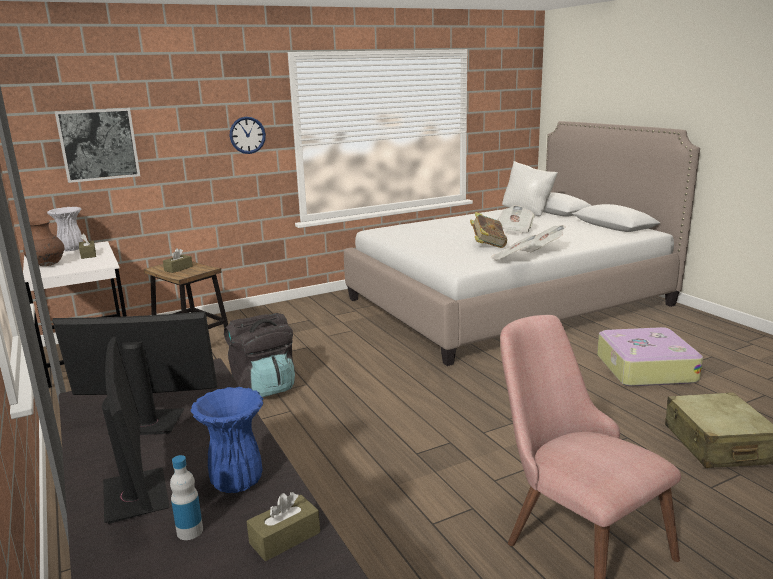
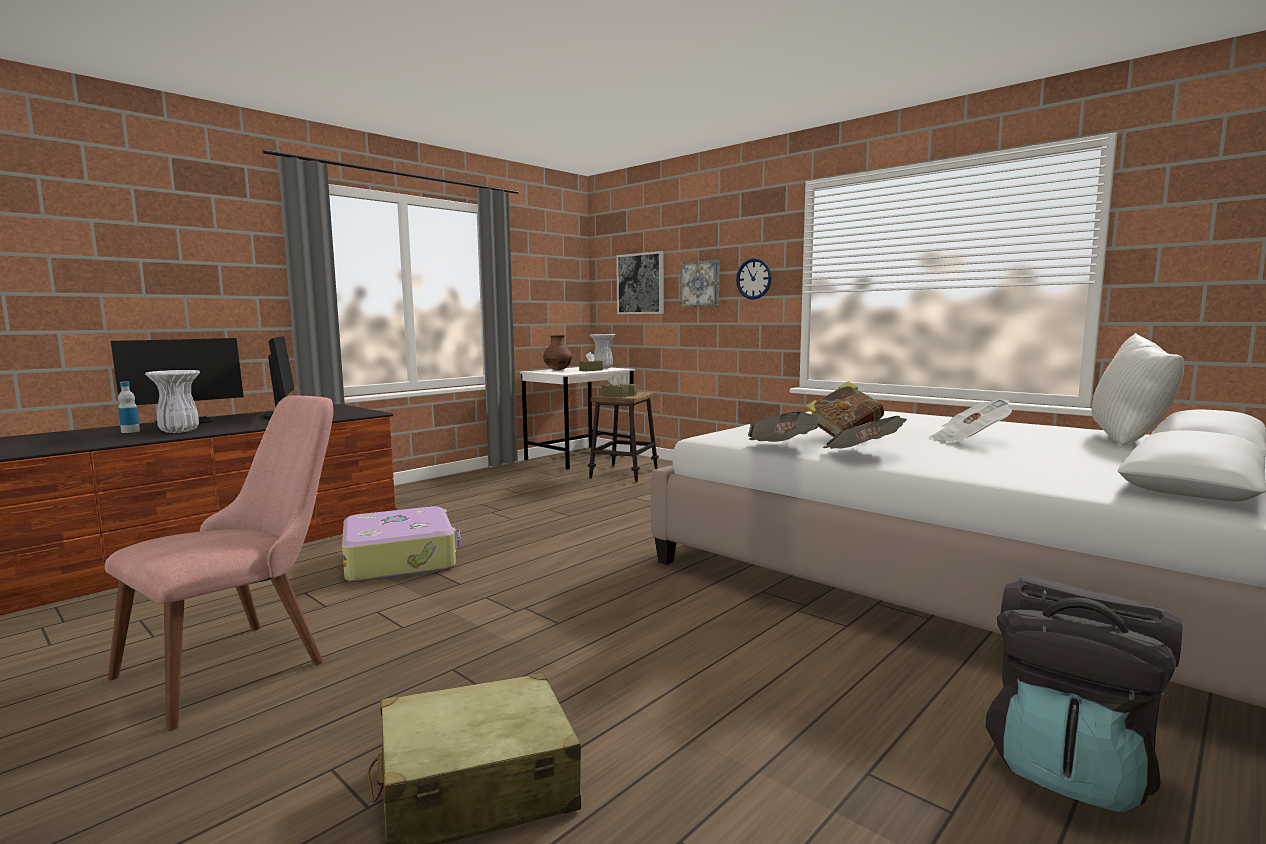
camera: 70 degrees right, 10 degrees down
(187, 142) = (701, 284): none -> picture
(236, 483) = (178, 431): blue vase -> white vase
(264, 387) = (556, 504): black backpack -> black backpack (1071, 766)
(285, 538) = (97, 442): brown tissue box -> brown tissue box (615, 396)
(644, 368) = (780, 709): suitcase -> suitcase (401, 559)

